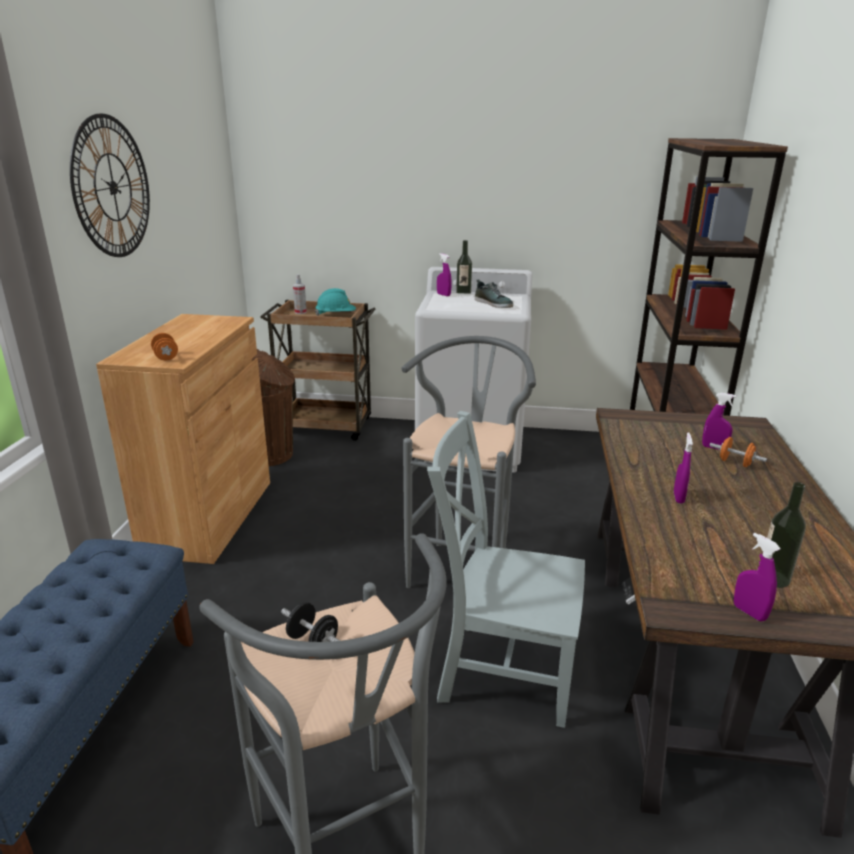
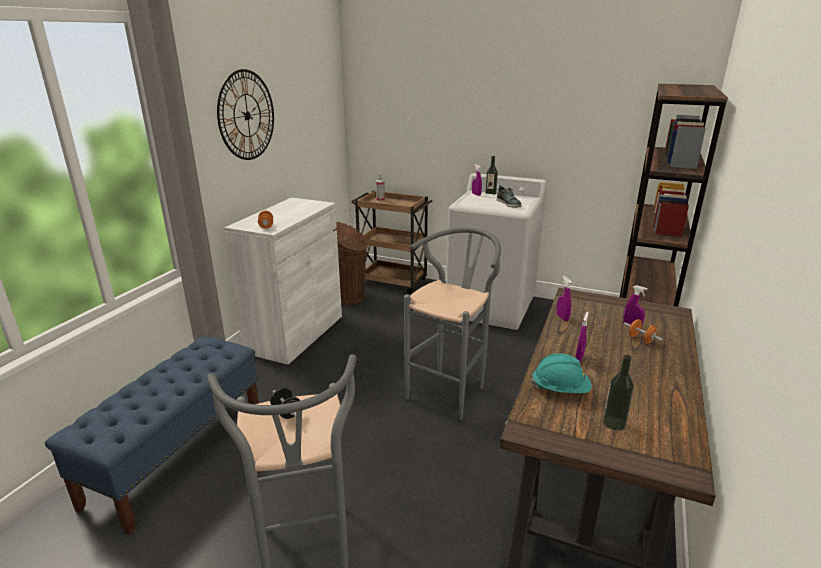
camera: 15 degrees right, 0 degrees up
(209, 516) = (295, 333): brown cabinet -> white cabinet
(336, 315) = (403, 204): turquoise hard hat -> turquoise hard hat (560, 389)
(501, 669) = (448, 462): grey chair -> none
(749, 612) = (579, 442): purple spray bottle -> purple spray bottle (562, 317)

